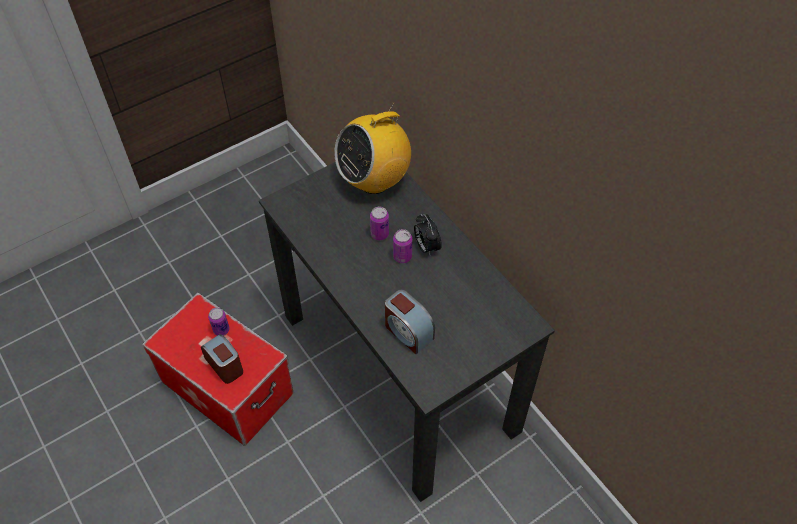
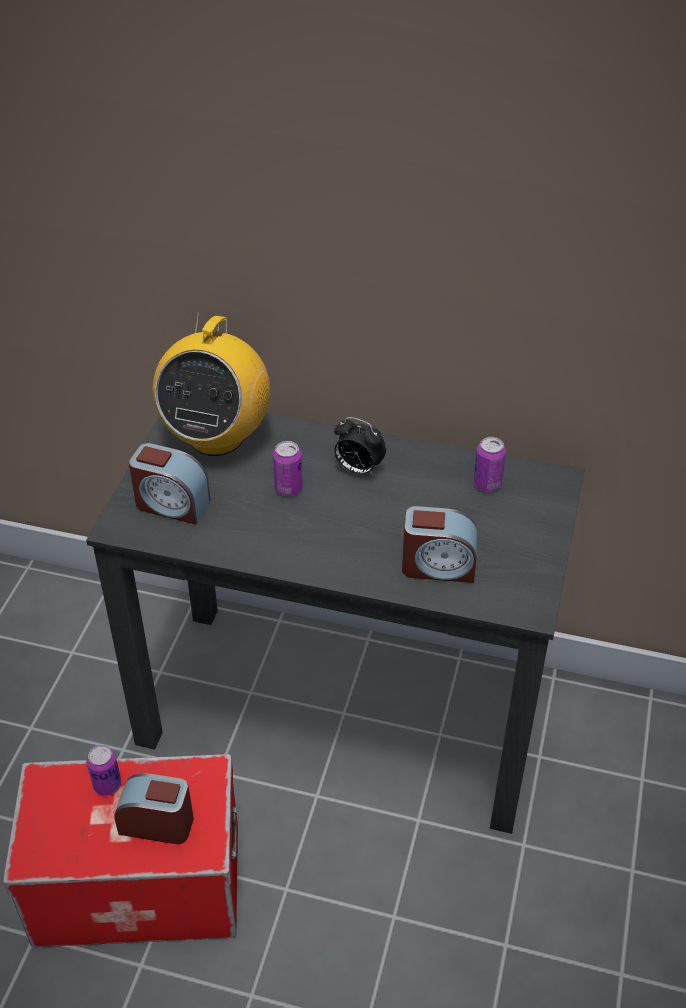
camera: 40 degrees left, 10 degrees down
(314, 206) = (171, 504): none -> alarm clock
(402, 257) = (342, 495): can -> can (487, 484)

